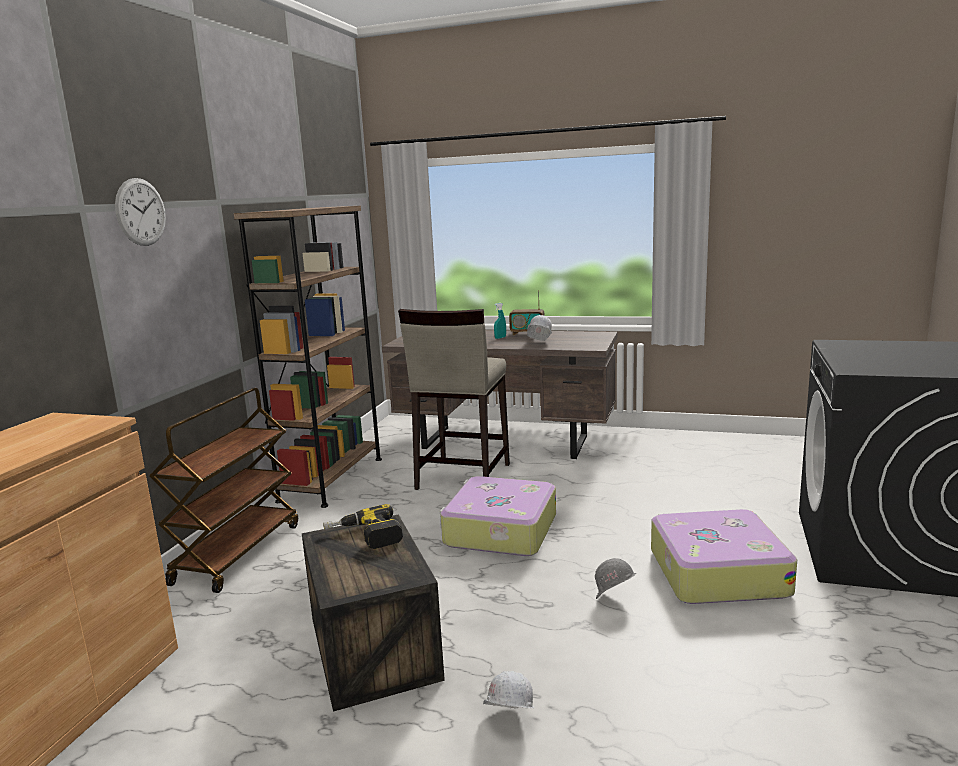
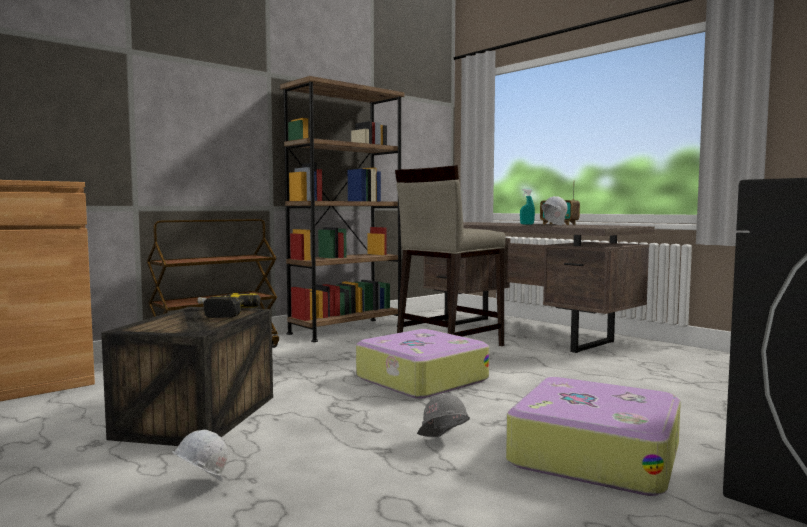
camera: 30 degrees right, 10 degrees down
(141, 212) = (183, 64): wall clock -> none

